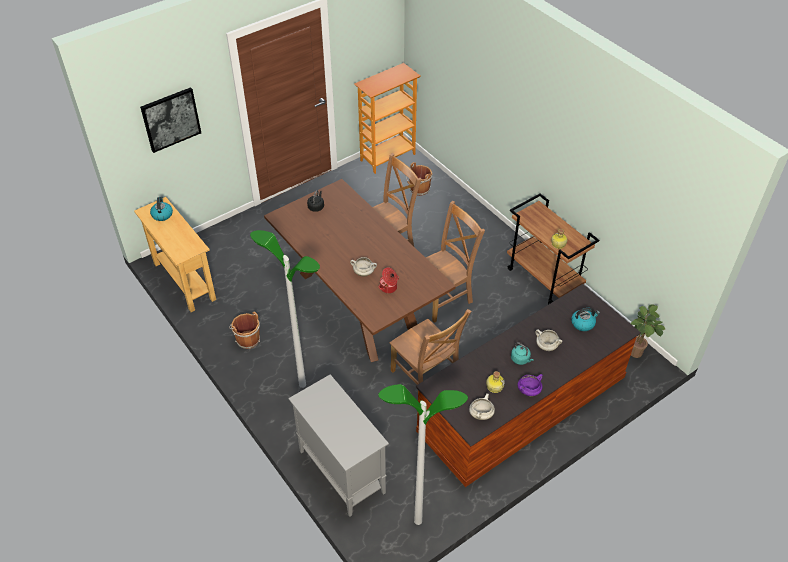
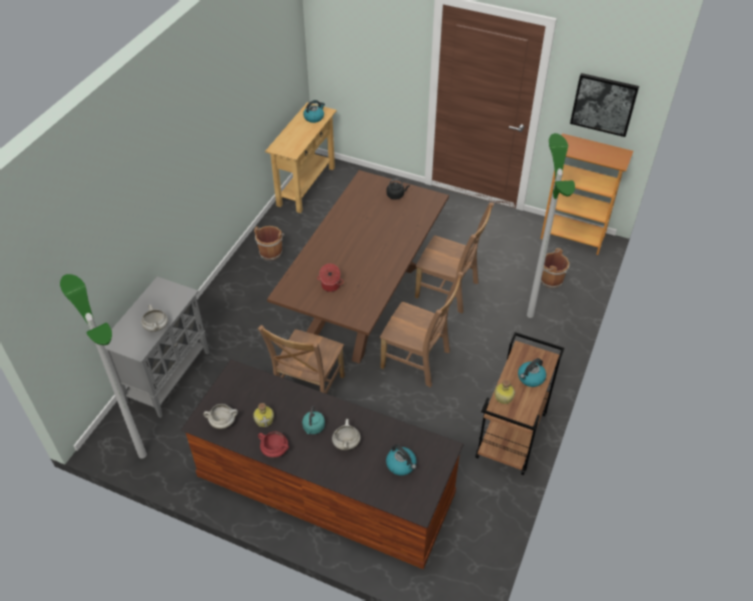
camera: 60 degrees right, 0 degrees up
(171, 119) = (363, 43): picture -> picture (603, 104)
(302, 384) = (245, 308): floor lamp -> floor lamp (529, 315)
(364, 272) = (337, 261): white cooking pot -> white cooking pot (156, 327)
(529, 390) = (275, 450): purple cooking pot -> red cooking pot
(550, 223) = (530, 378): none -> kettle
(636, 354) = (466, 570): potted plant -> none

